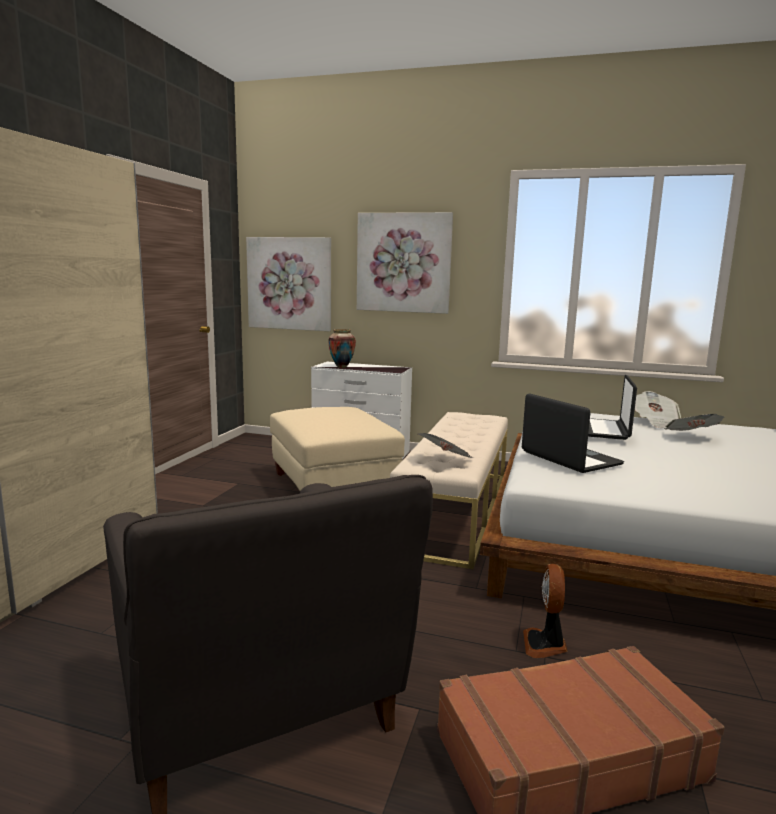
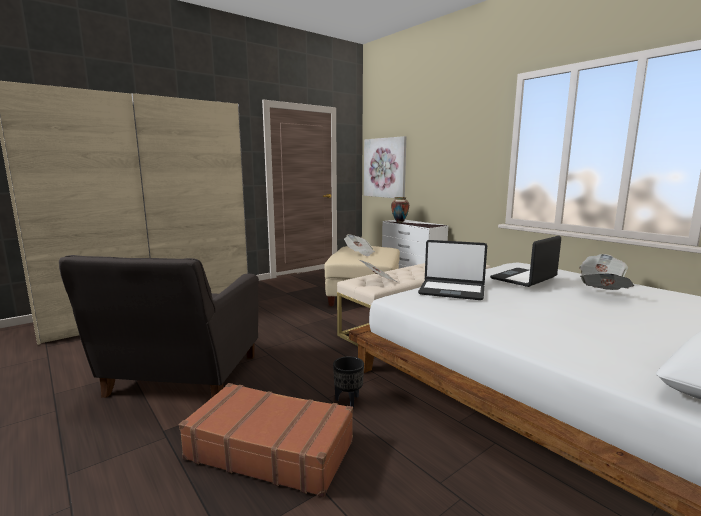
camera: 35 degrees right, 0 degrees up
(335, 421) = (359, 253): none -> newspaper
(403, 263) = (446, 151): picture -> none
(545, 645) = (348, 401): fan -> black planter
(569, 459) = (452, 291): laptop -> laptop turned 105 degrees clockwise

